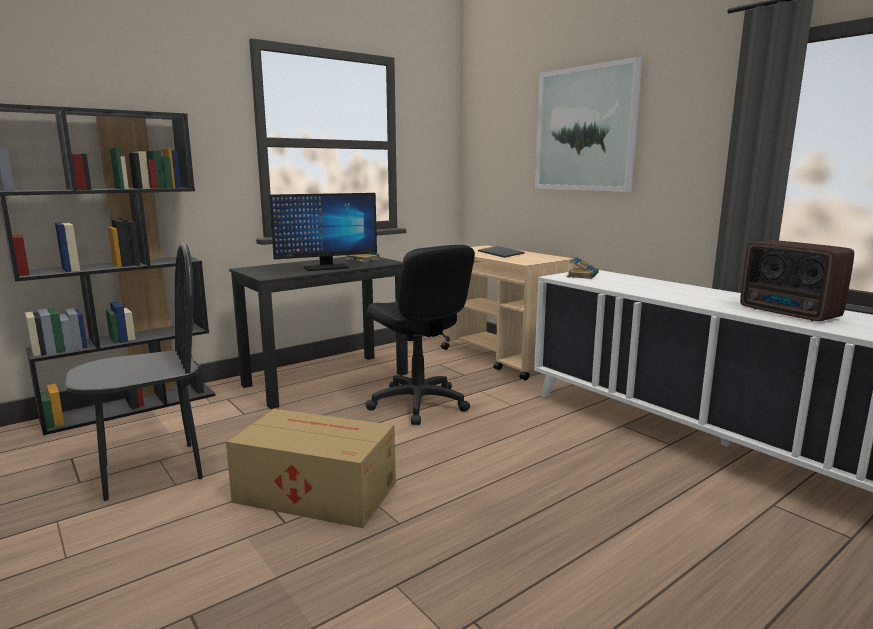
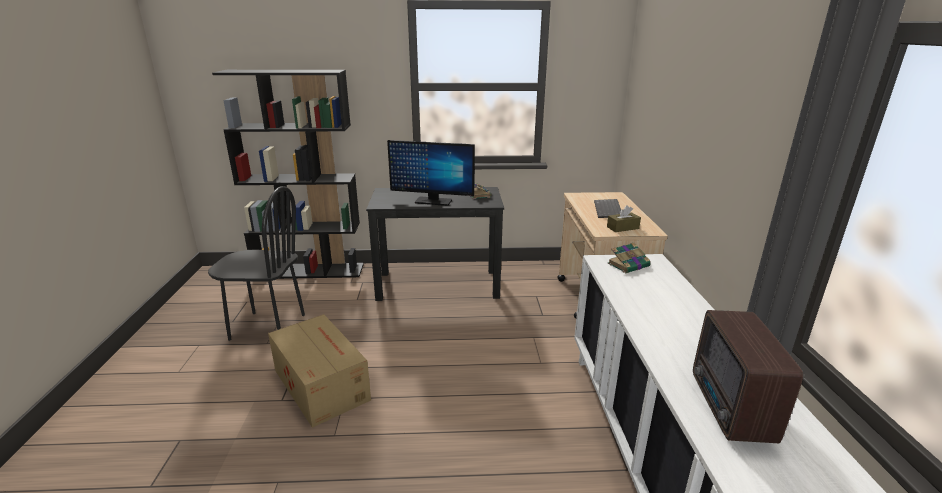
camera: 35 degrees right, 10 degrees up
(418, 404) = (471, 332): black office chair -> none
(535, 259) = (622, 228): none -> brown tissue box
(585, 129) = (699, 98): picture -> none

